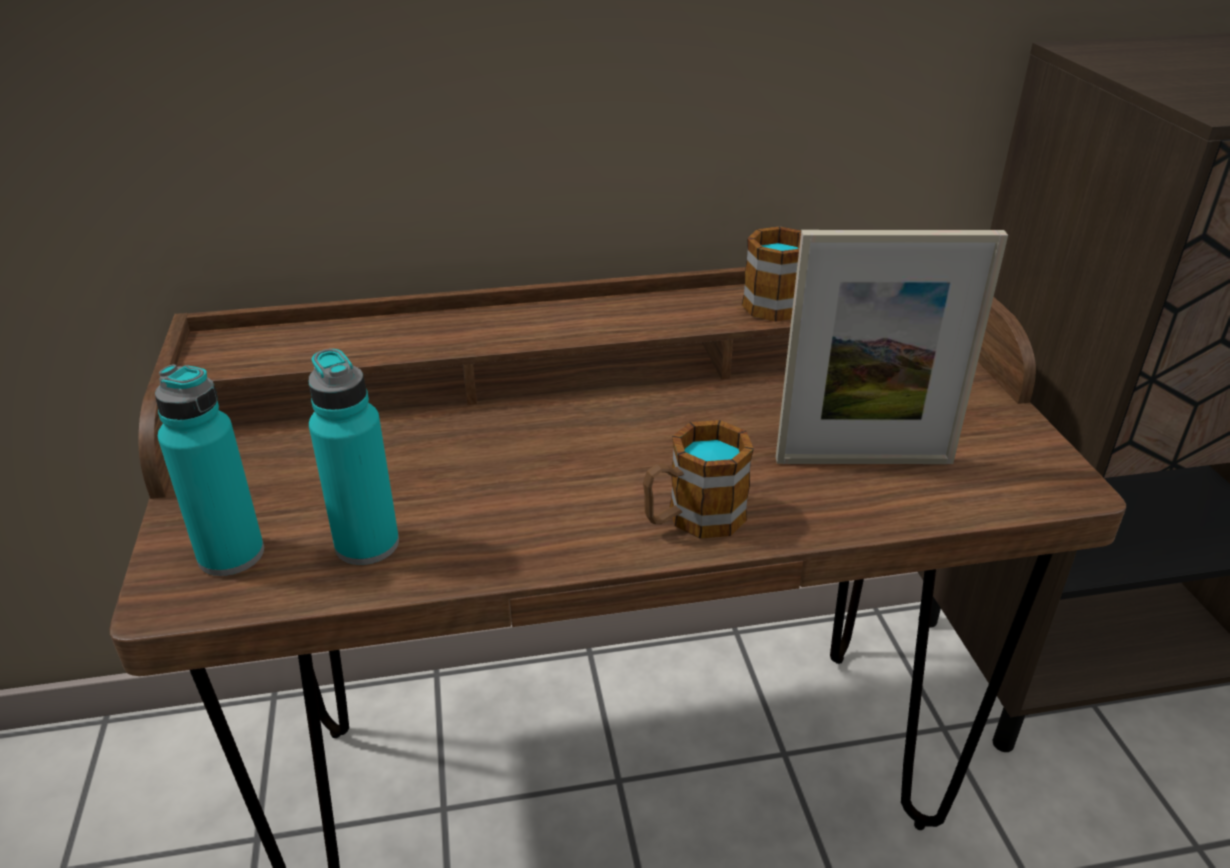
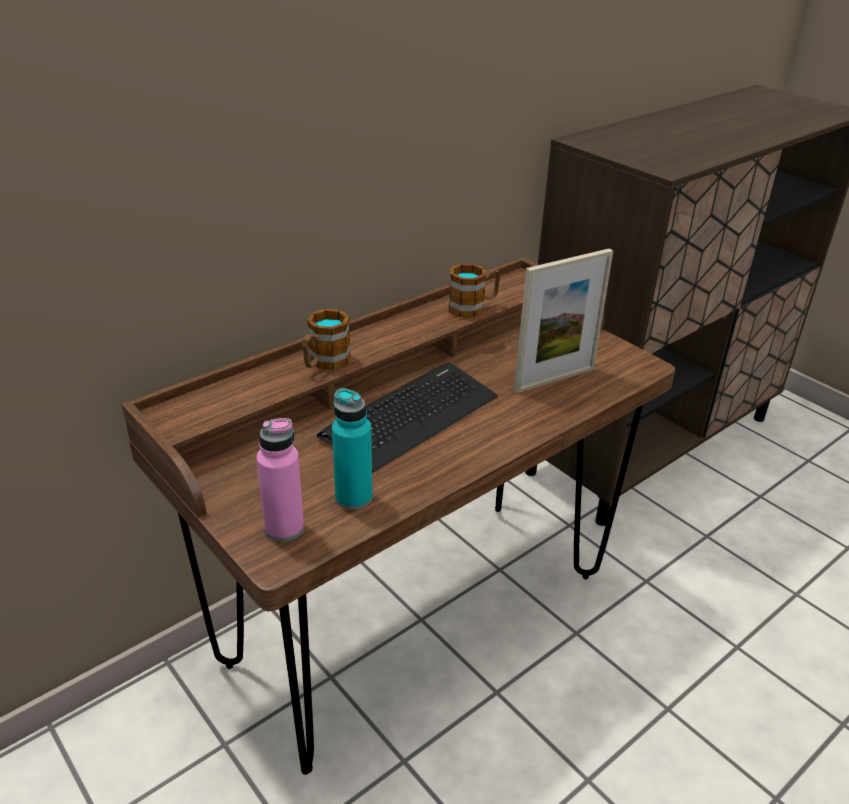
camera: 30 degrees left, 0 degrees up
(231, 554) = (284, 528): turquoise bottle -> pink bottle
(571, 448) = (410, 416): none -> keyboard
(692, 519) = (502, 432): mug -> mug (324, 363)

